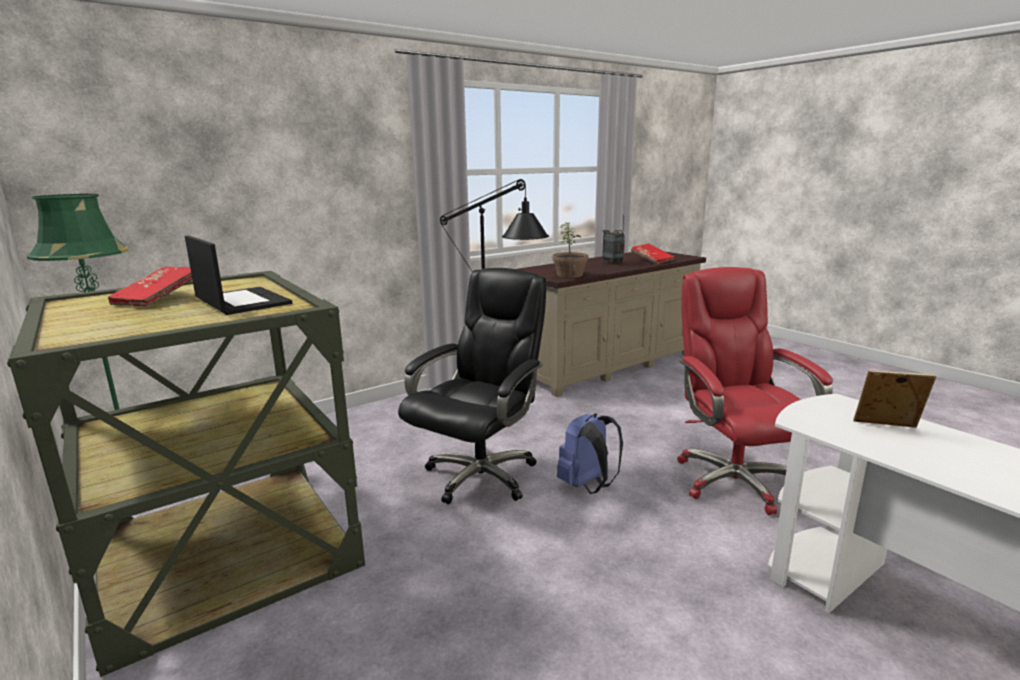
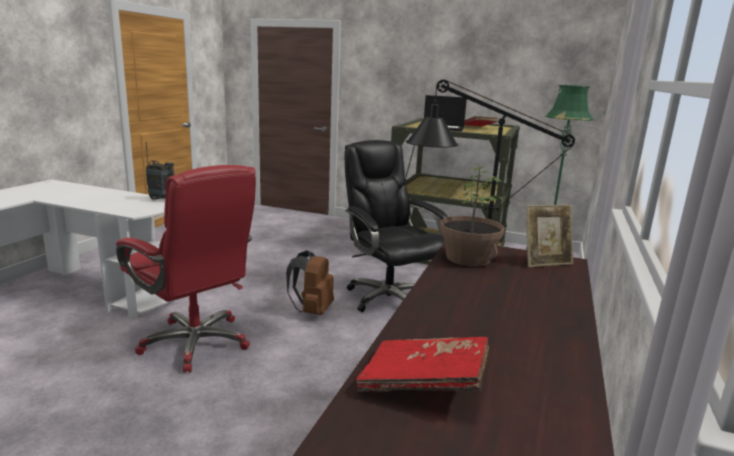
camera: 145 degrees right, 0 degrees up
(479, 477) = (389, 298): black office chair -> black office chair turned 150 degrees clockwise
(588, 485) = (312, 311): blue backpack -> brown backpack
(613, 263) = (489, 333): radio -> radio (161, 200)
(886, 428) = (122, 204): picture frame -> picture frame (545, 262)

